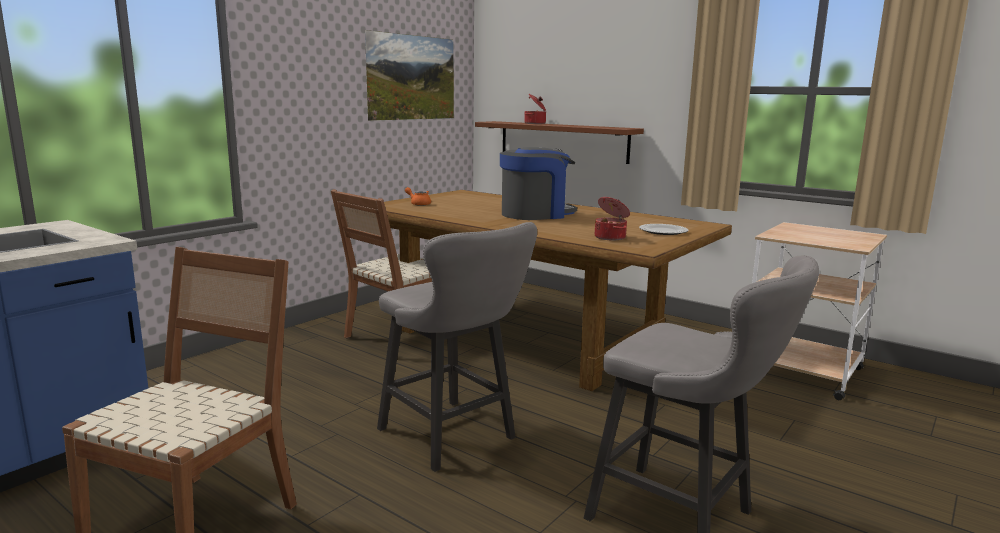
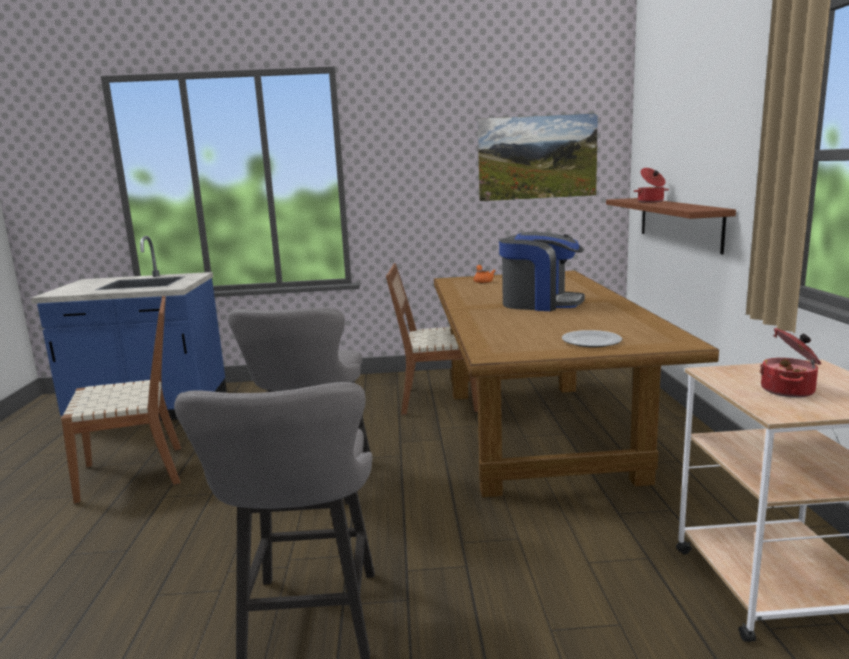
camera: 50 degrees right, 0 degrees up
(611, 237) = (511, 338): cooking pot -> cooking pot (789, 390)

